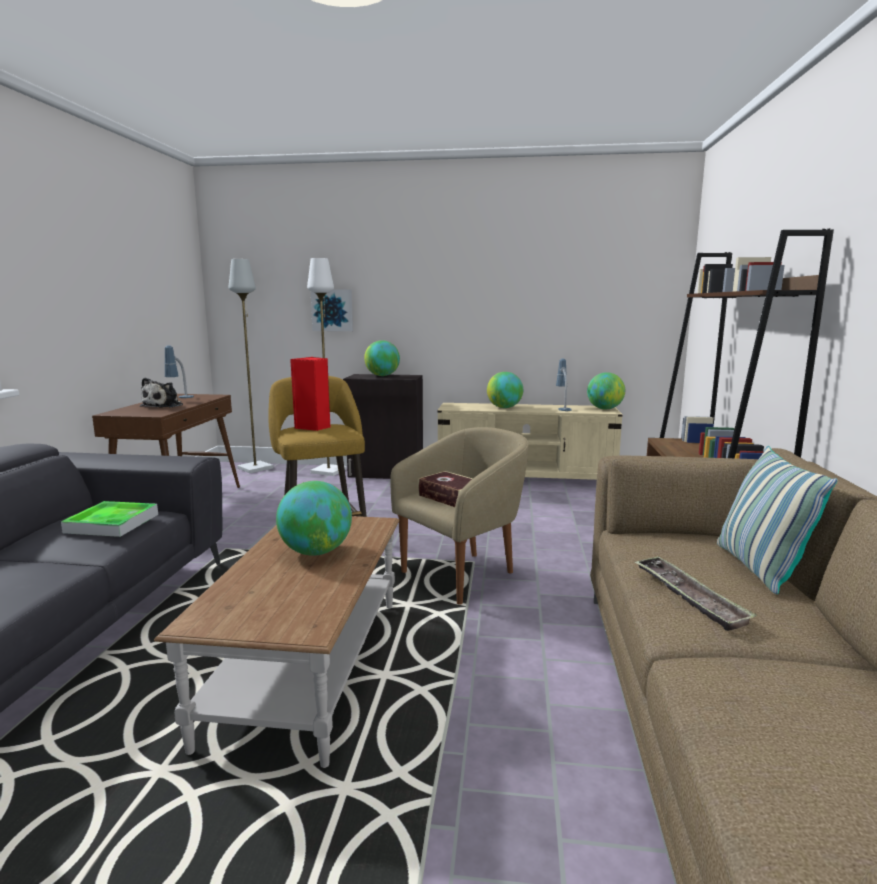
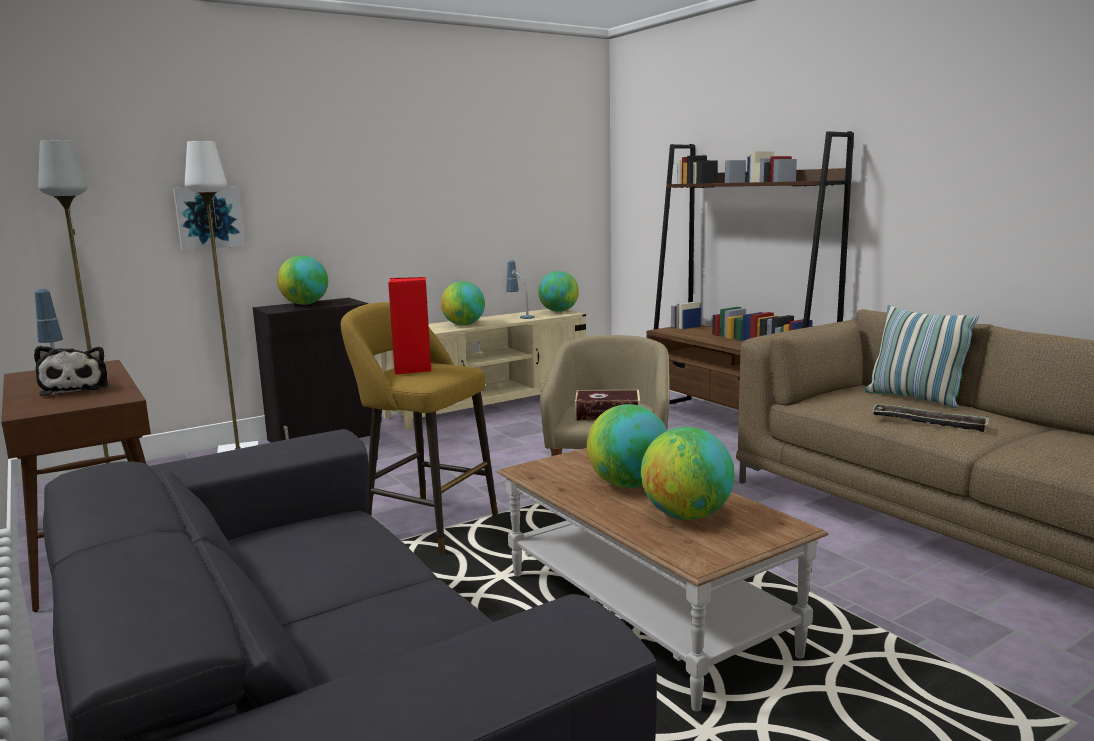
camera: 40 degrees left, 0 degrees up
(112, 523) = (330, 540): tray -> none
(280, 589) = (686, 516): none -> globe

